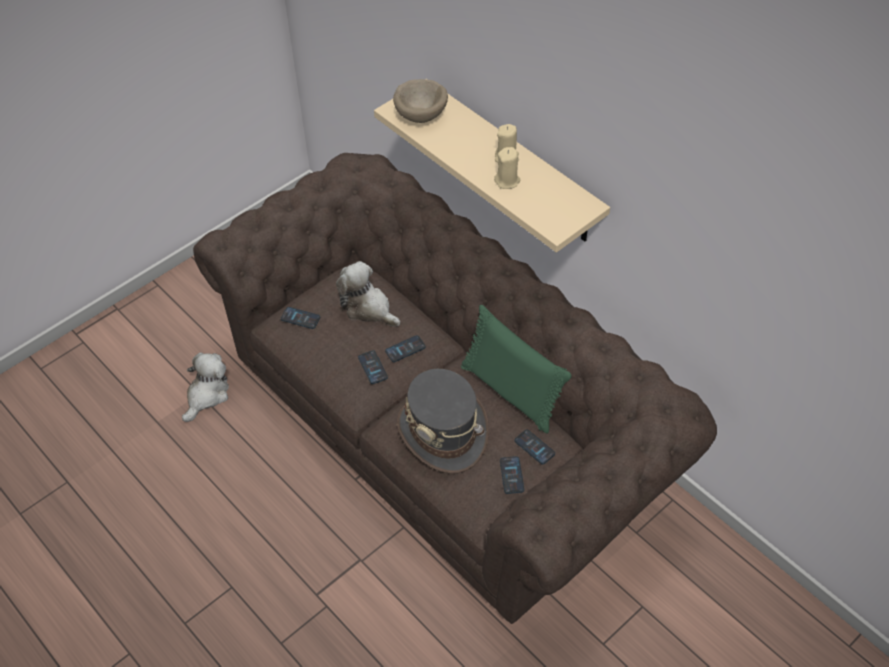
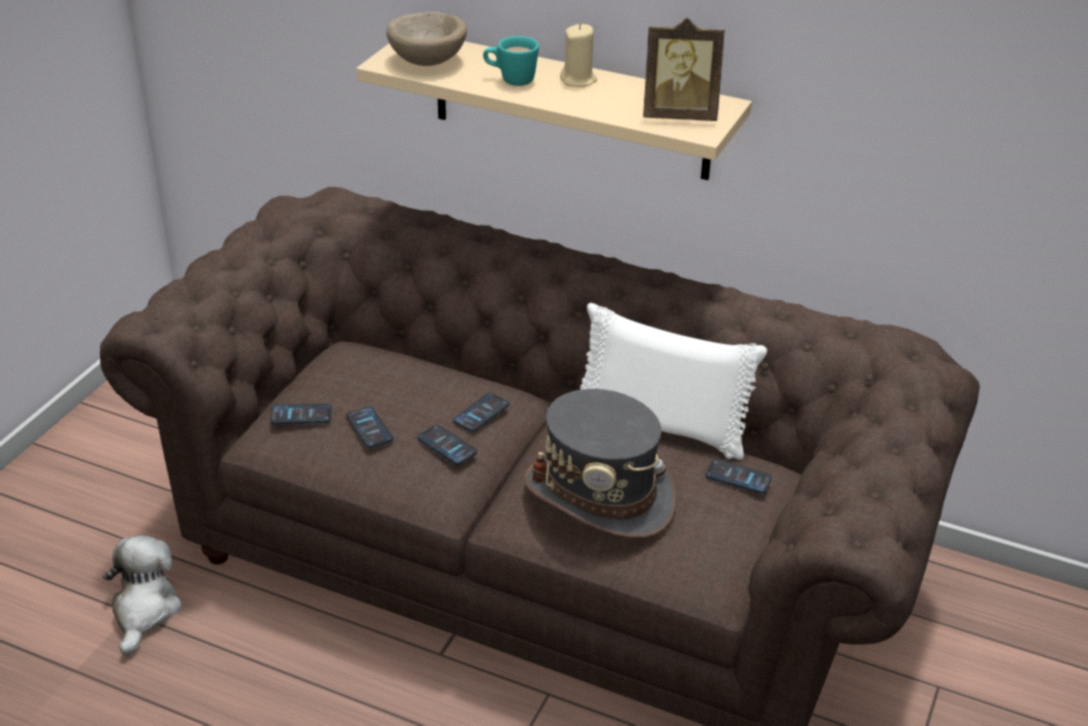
camera: 25 degrees left, 15 degrees down
(368, 308) = (396, 380): plush toy -> none
(463, 146) = (510, 79): none -> turquoise mug
(507, 181) = (598, 100): beige candle -> none
(511, 475) = (730, 518): phone -> phone (369, 428)
(512, 391) = (661, 426): green pillow -> white pillow
(551, 209) = (679, 115): none -> picture frame

